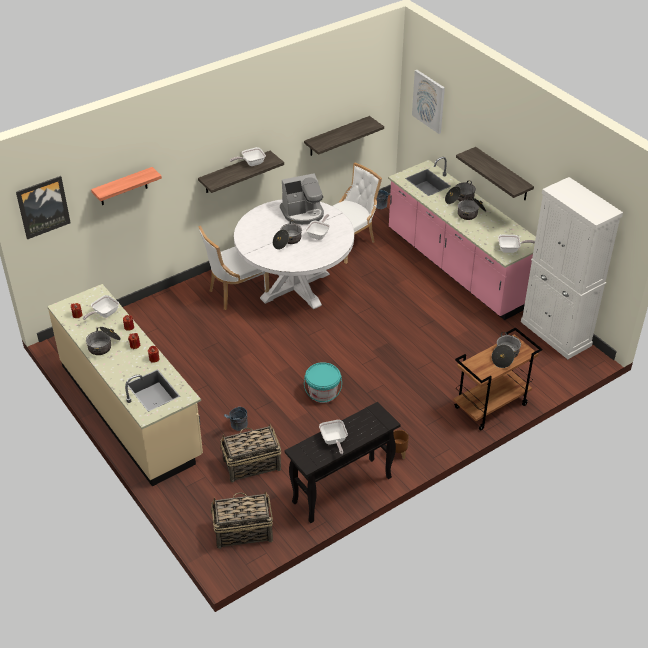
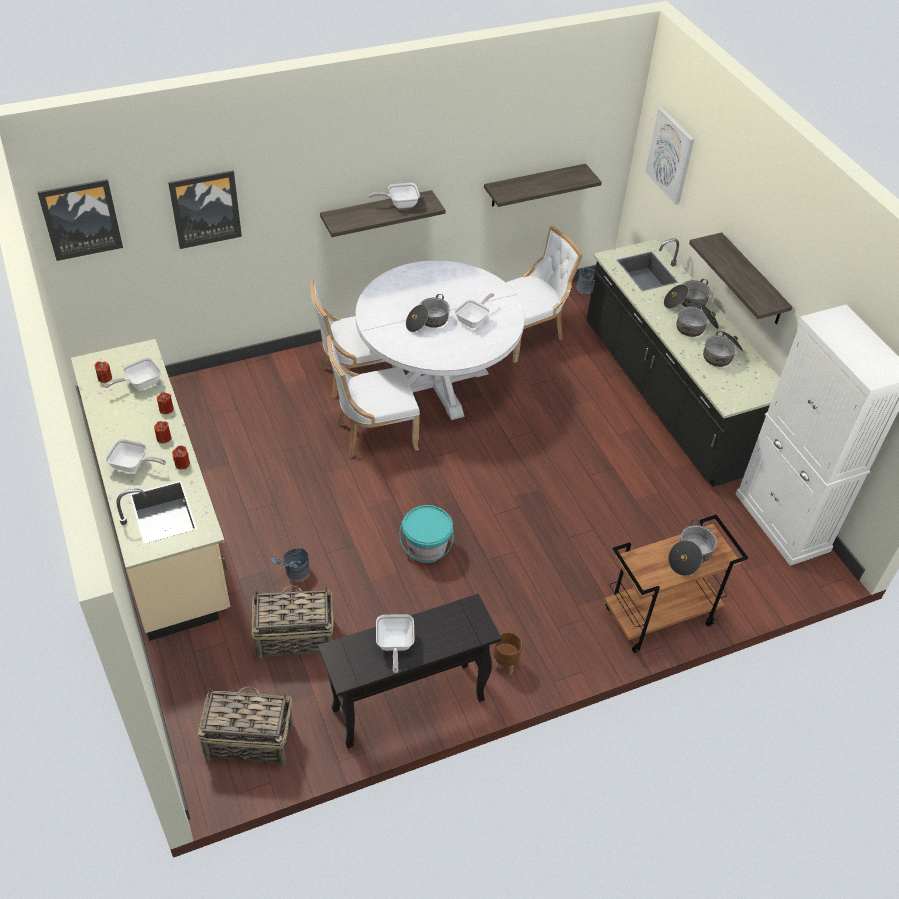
camera: 10 degrees right, 5 degrees up
(104, 345) = (122, 430): cooking pot -> cooking pot (721, 355)
(123, 187) = (205, 209): shelf -> picture
(261, 328) = (373, 434): none -> white chair
(303, 213) = (462, 285): coffee machine -> none
(458, 267) = (667, 397): pink counter -> black counter
(511, 249) = (739, 392): frying pan -> frying pan (133, 466)

